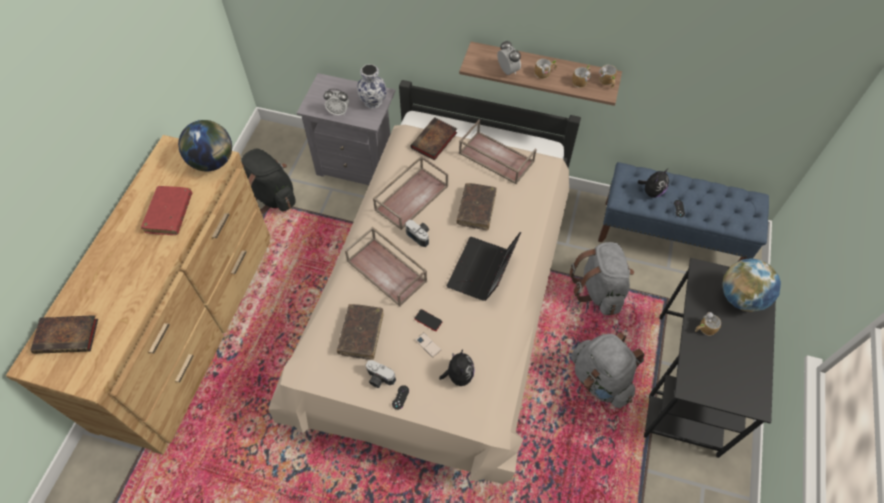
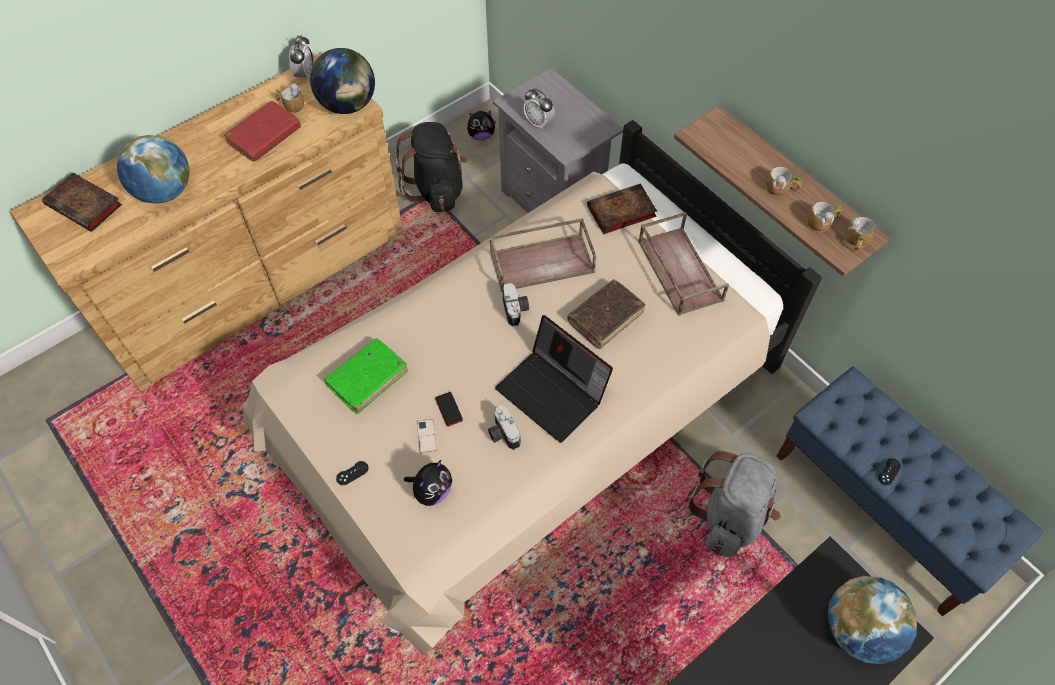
camera: 35 degrees right, 0 degrees up
(125, 292) = (165, 192): none -> globe
(361, 334) = (367, 379): brown book -> green book
(373, 102) = (586, 131): vase -> none
(379, 379) = (346, 439): camera -> camera (502, 434)
(388, 271) = (450, 328): brown tray -> none
(482, 272) = (553, 393): laptop -> laptop turned 105 degrees counterclockwise
(507, 71) = (734, 163): alarm clock -> alarm clock (305, 74)
(600, 379) = (645, 622): grey backpack -> none
(651, 192) = (868, 429): plush toy -> plush toy (481, 135)
(704, 328) = (772, 635): mug -> mug (291, 105)

